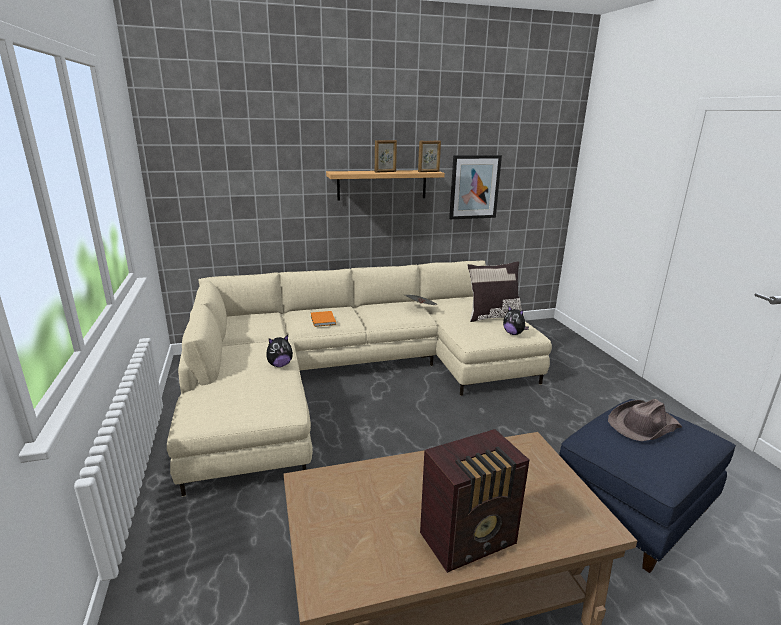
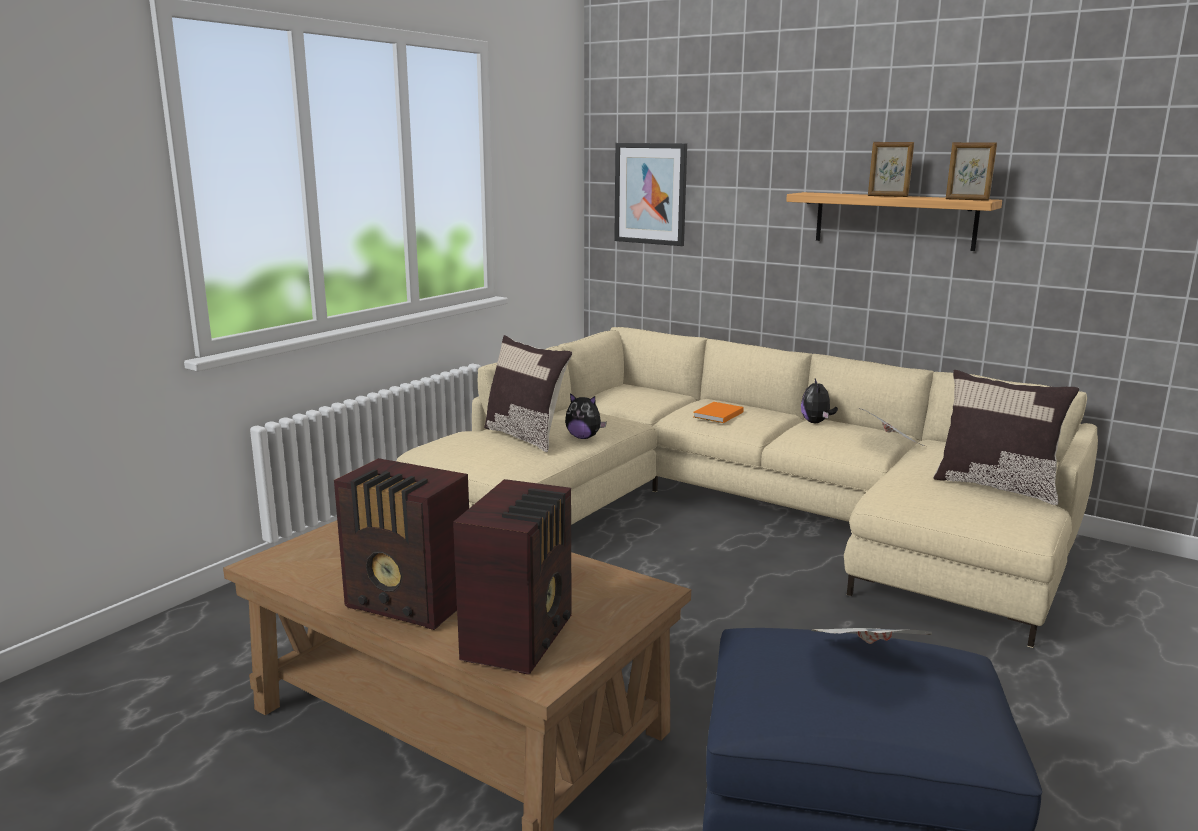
camera: 50 degrees right, 5 degrees down
(246, 380) = (526, 437): none -> pillow
(474, 187) = (1090, 239): picture -> picture (650, 193)
(513, 333) = (980, 516): plush toy -> plush toy (816, 422)
(551, 512) = (521, 637): none -> radio
(643, 425) = (866, 660): brown hat -> newspaper

